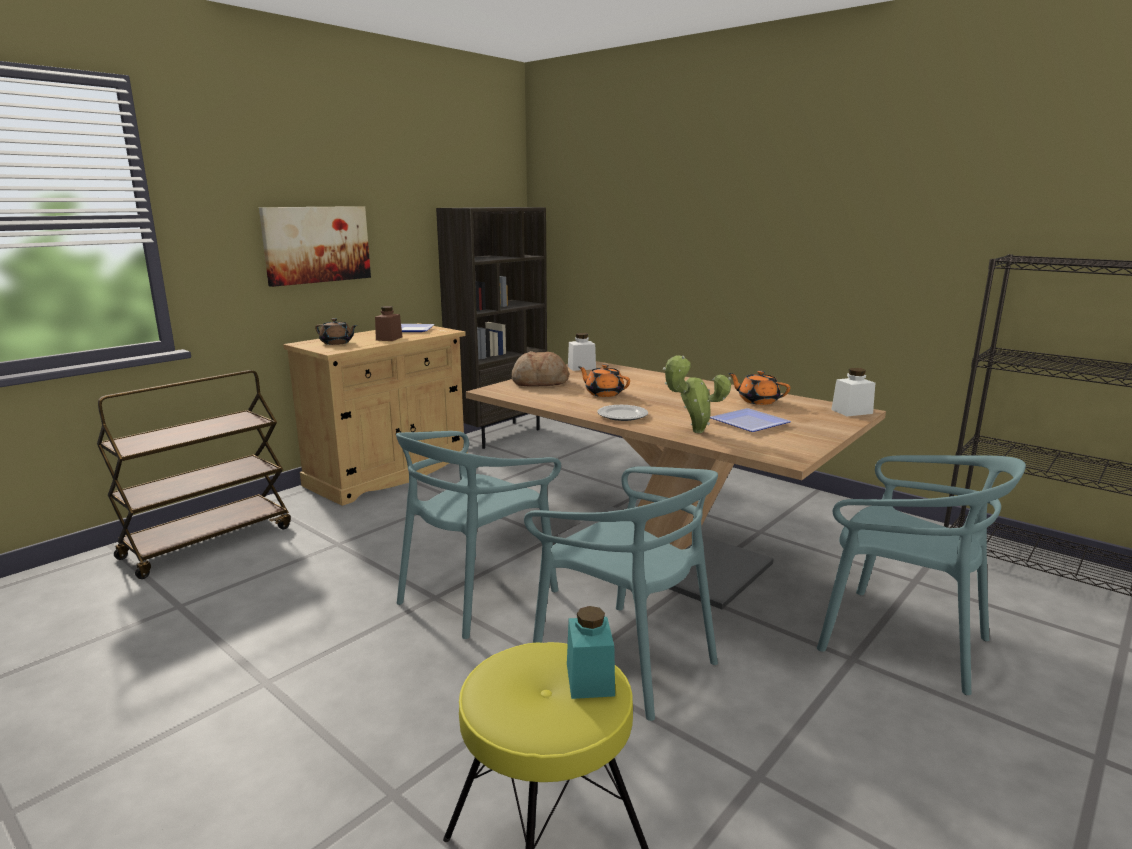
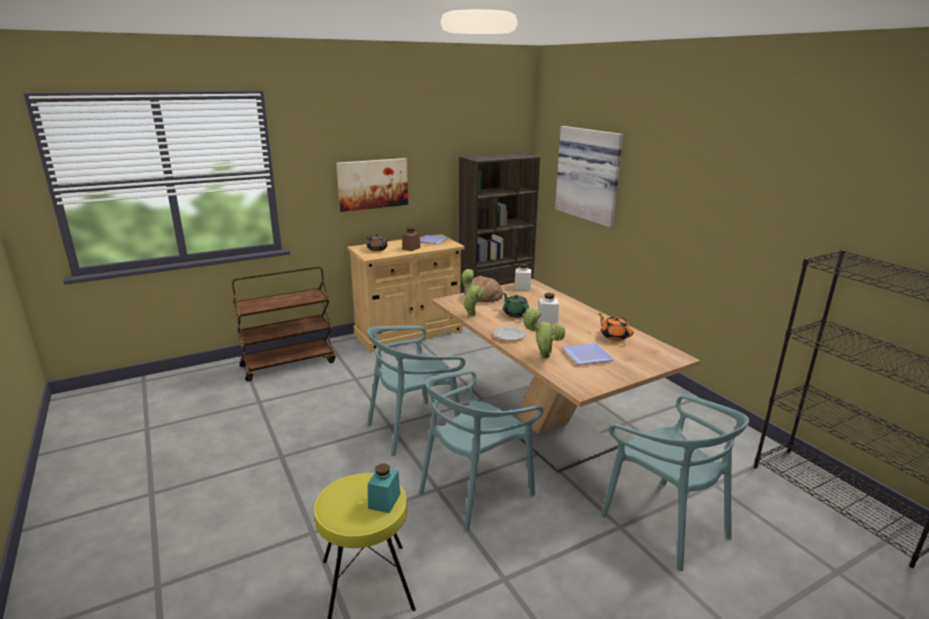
camera: 20 degrees right, 5 degrees up
(543, 400) = (471, 314): none -> potted plant
(603, 393) = (515, 314): orange teapot -> green teapot
(621, 224) = (590, 174): none -> picture
(625, 659) = (475, 491): turquoise chair -> turquoise chair turned 75 degrees clockwise
(851, 411) = (673, 357): white jar -> white jar (547, 320)

